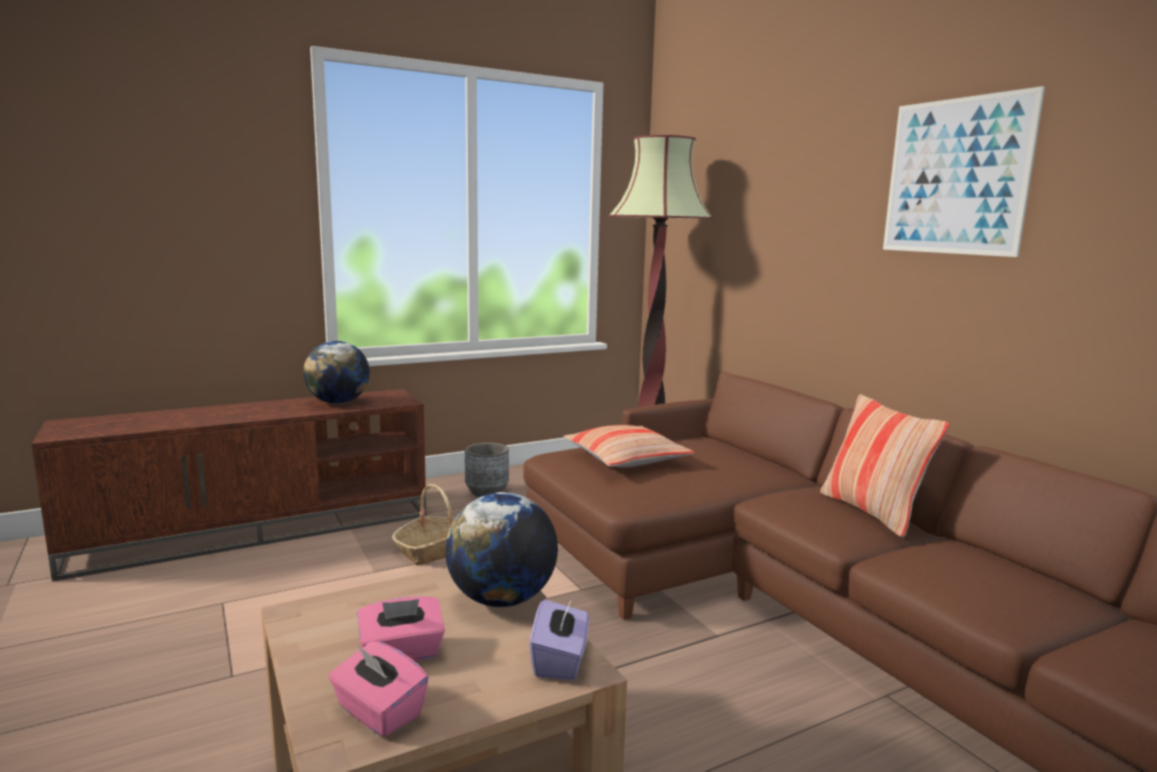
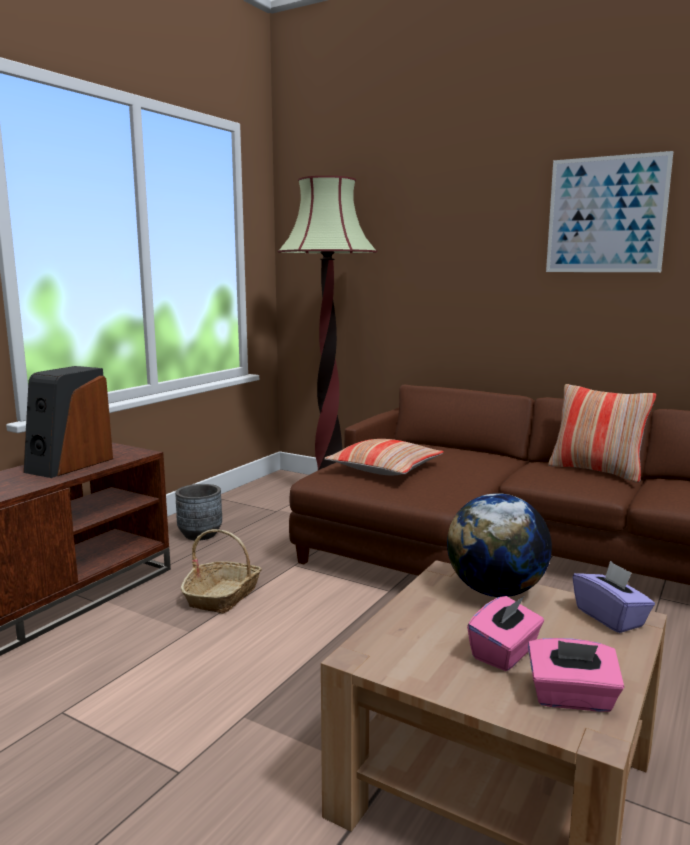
camera: 30 degrees left, 0 degrees up
(338, 402) = (69, 465): globe -> speaker

